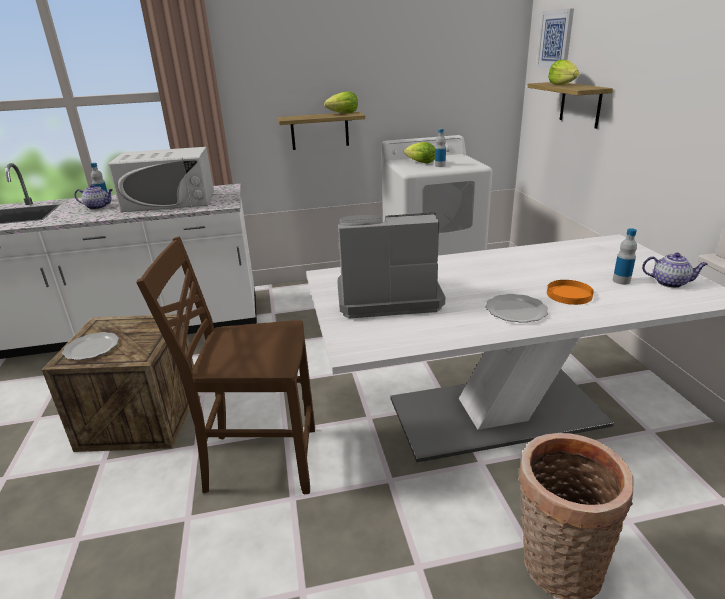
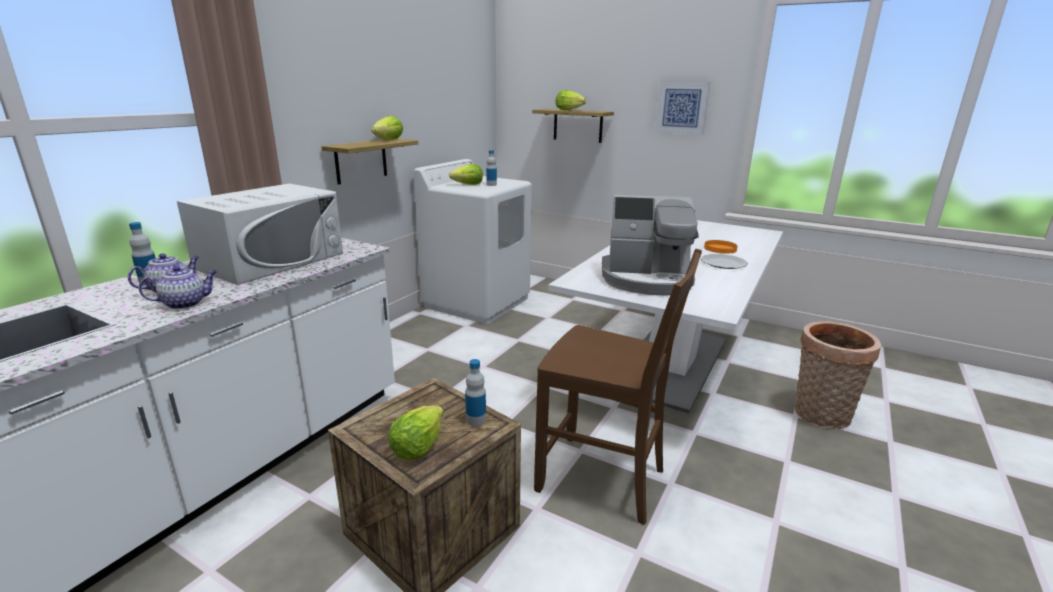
camera: 50 degrees left, 5 degrees down
(91, 348) = (417, 447): plate -> lettuce
(259, 460) = (604, 480): brown chair -> brown chair turned 105 degrees counterclockwise
(386, 296) = (647, 279): coffee machine -> coffee machine turned 120 degrees counterclockwise
(555, 39) = (536, 75): picture -> picture (681, 107)
(621, 281) = (720, 236): bottle -> bottle (476, 419)
(670, 283) = (738, 231): teapot -> teapot (186, 303)

